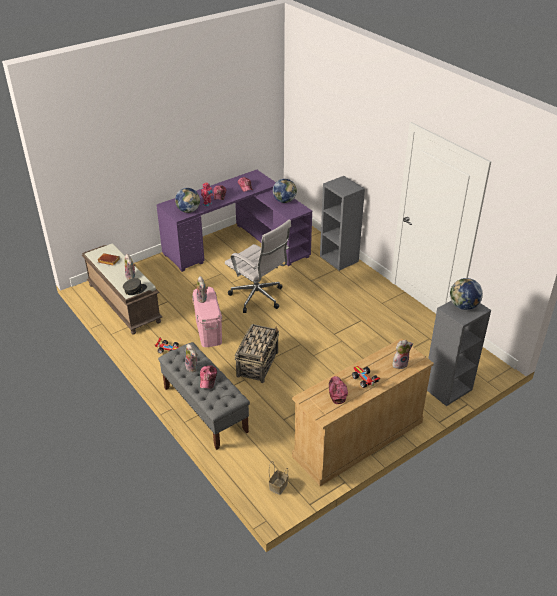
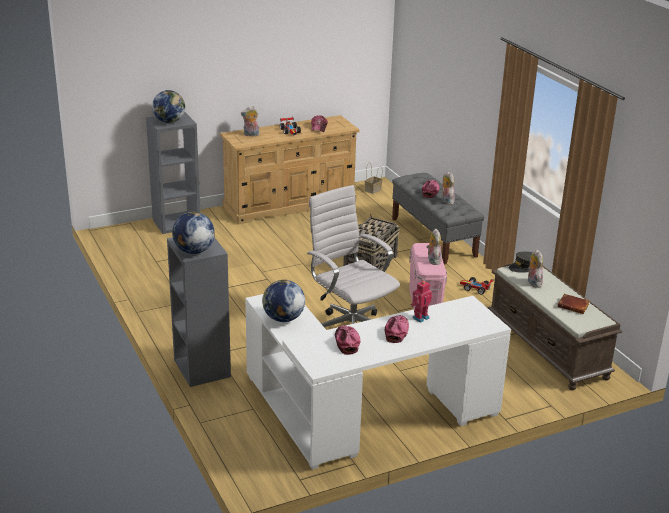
camera: 170 degrees left, 10 degrees down
(188, 210) = (453, 310): globe -> globe (193, 251)
(238, 245) = (363, 415): purple desk -> white desk

